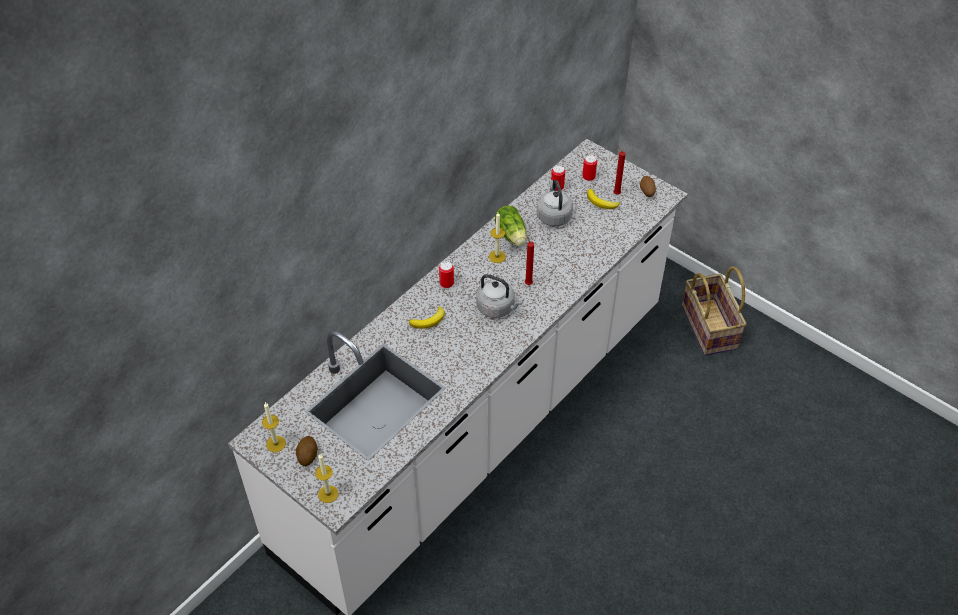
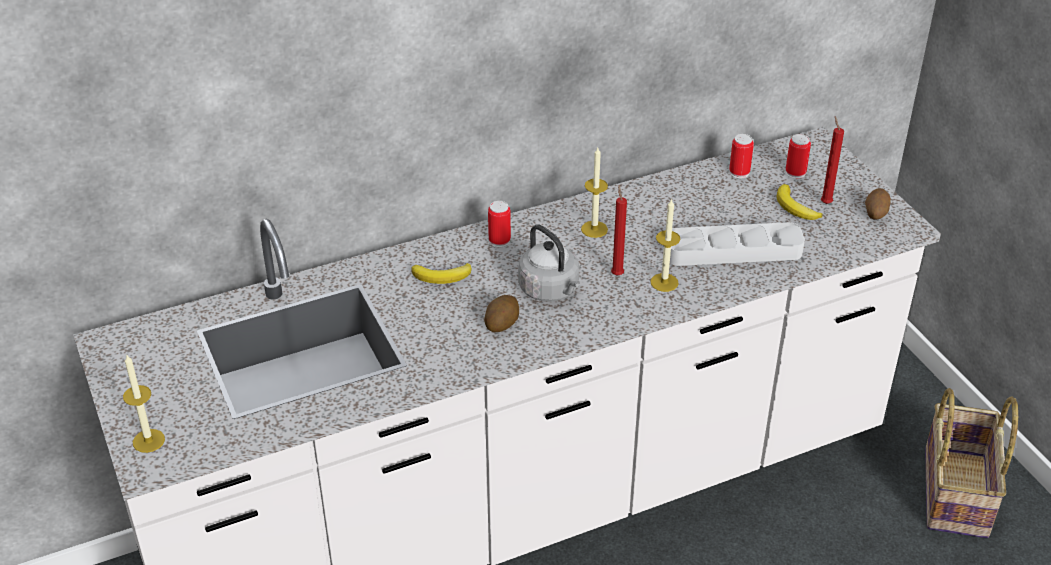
camera: 25 degrees right, 10 degrees down
(276, 444) = (130, 356): candle -> candle (664, 282)
(307, 455) = (159, 384): potato -> potato (502, 323)
(512, 236) = (633, 211): lettuce -> none
(553, 215) = (711, 203): grey kettle -> none
(583, 244) = (733, 251): none -> grey tray

